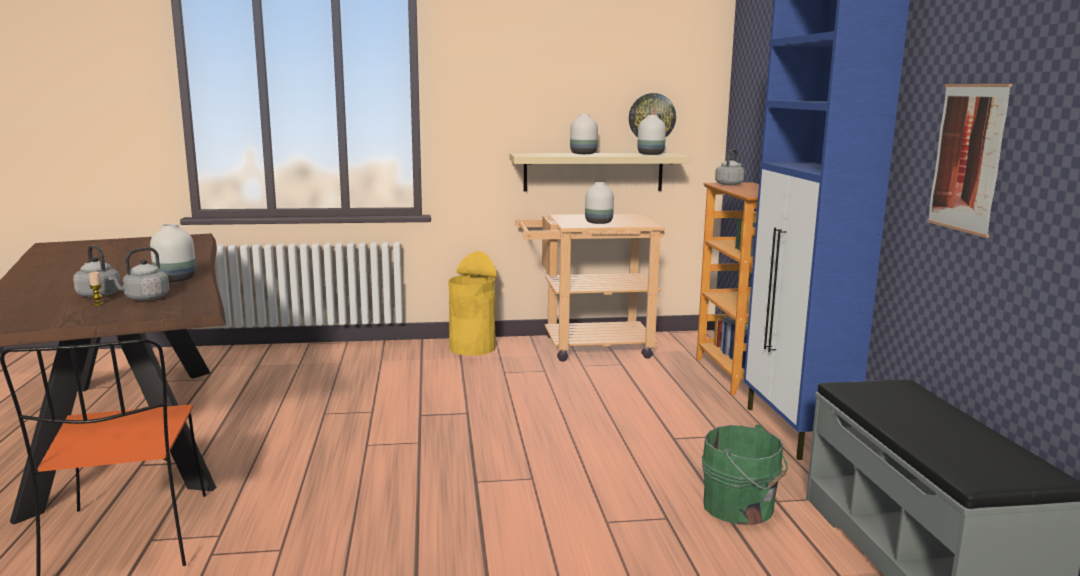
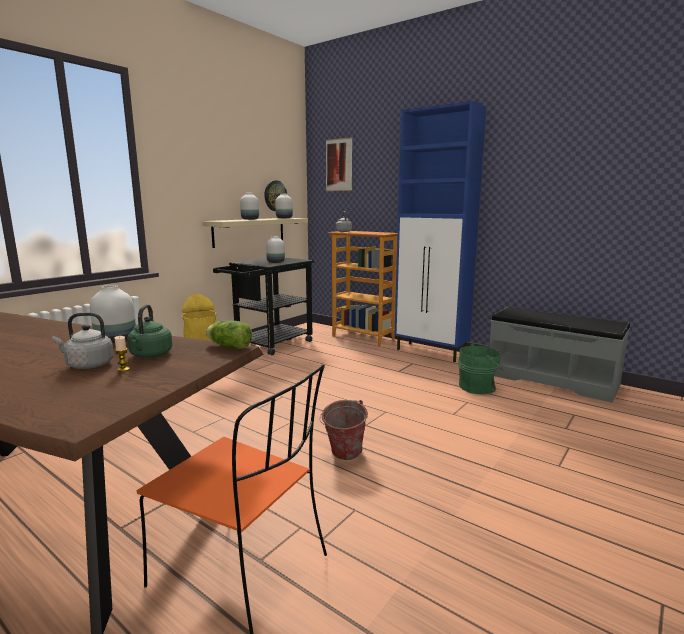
camera: 45 degrees left, 0 degrees up
(144, 298) = (150, 355): grey kettle -> green kettle
(204, 307) = (228, 346): none -> lettuce
(382, 499) = (343, 456): none -> bucket
(587, 347) = (269, 345): beige cart -> black cart
(967, 158) = (532, 201): picture -> picture (339, 165)

